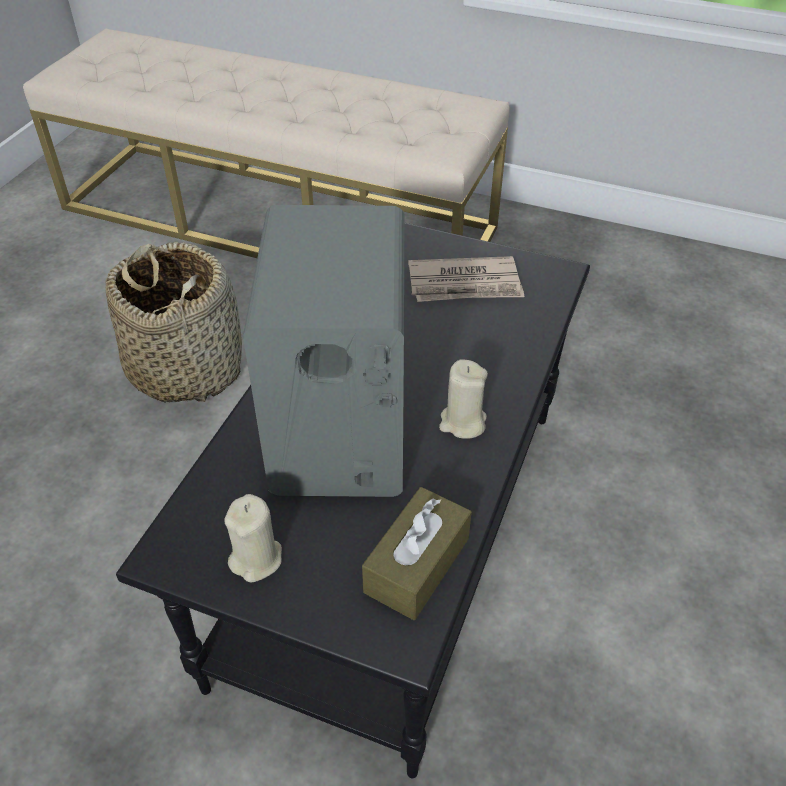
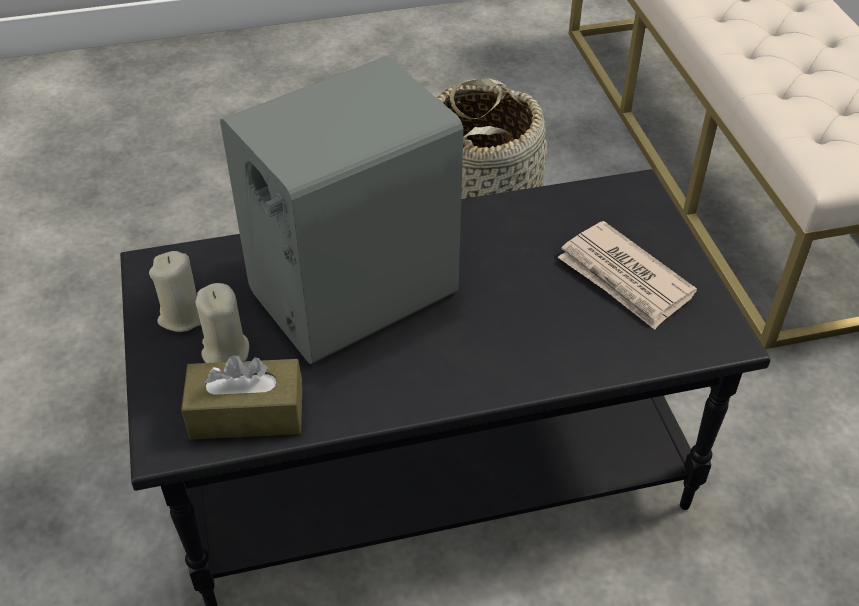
camera: 55 degrees right, 0 degrees up
(462, 422) = (434, 366): beige candle -> beige candle (225, 350)

